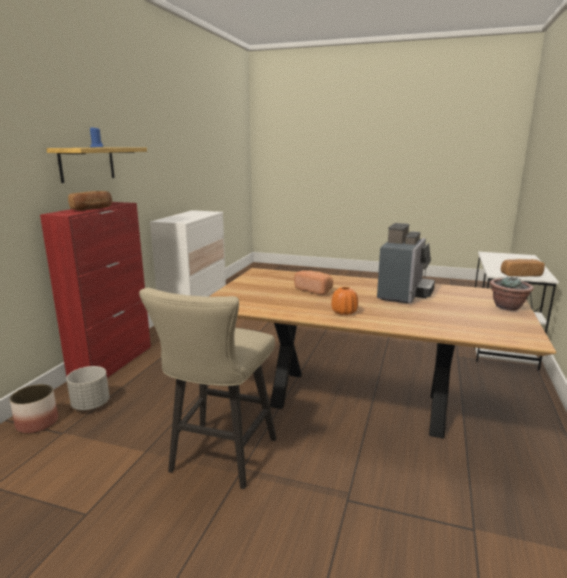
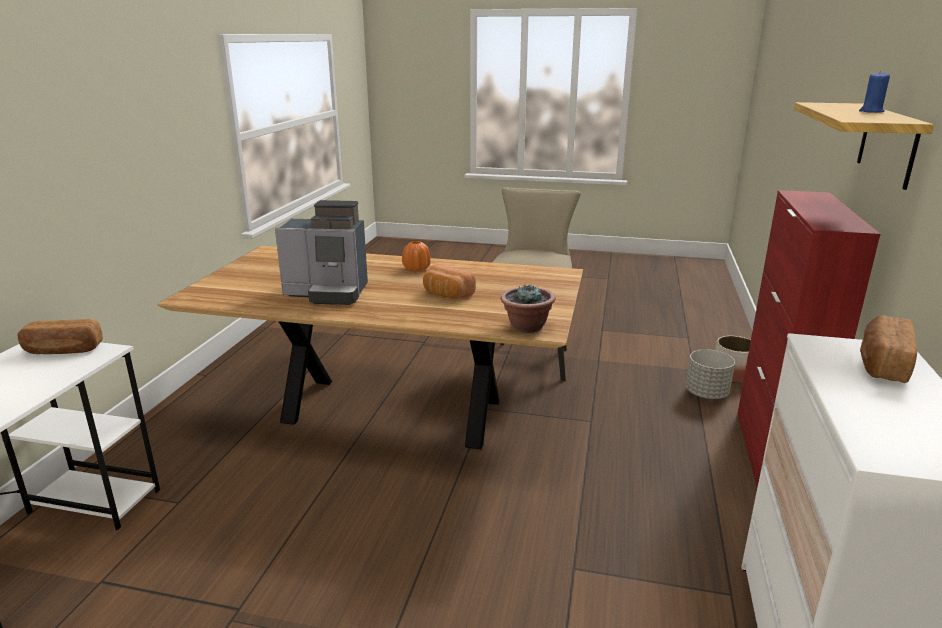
camera: 175 degrees right, 5 degrees up
(92, 208) = (812, 206): bread -> bread (882, 364)
(404, 294) = (329, 293): coffee machine -> coffee machine turned 105 degrees counterclockwise
(507, 307) = (226, 279): potted plant -> potted plant (526, 327)

